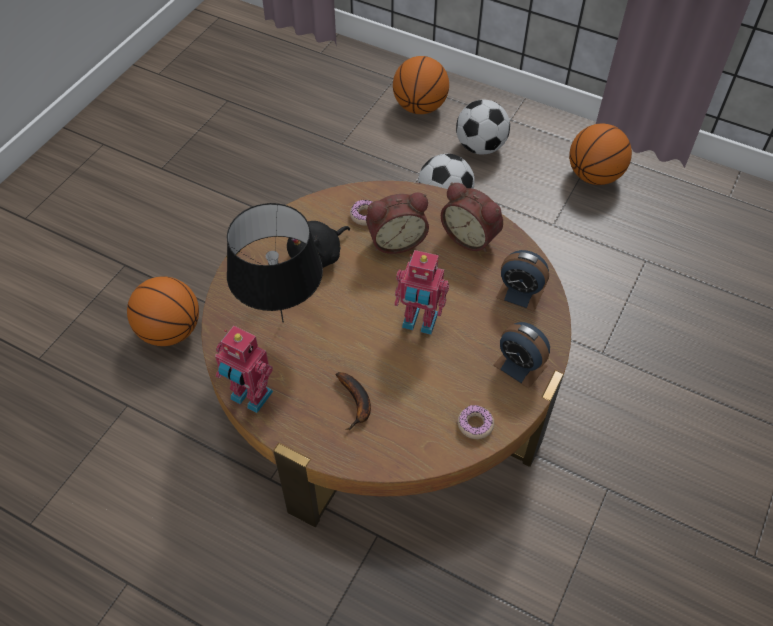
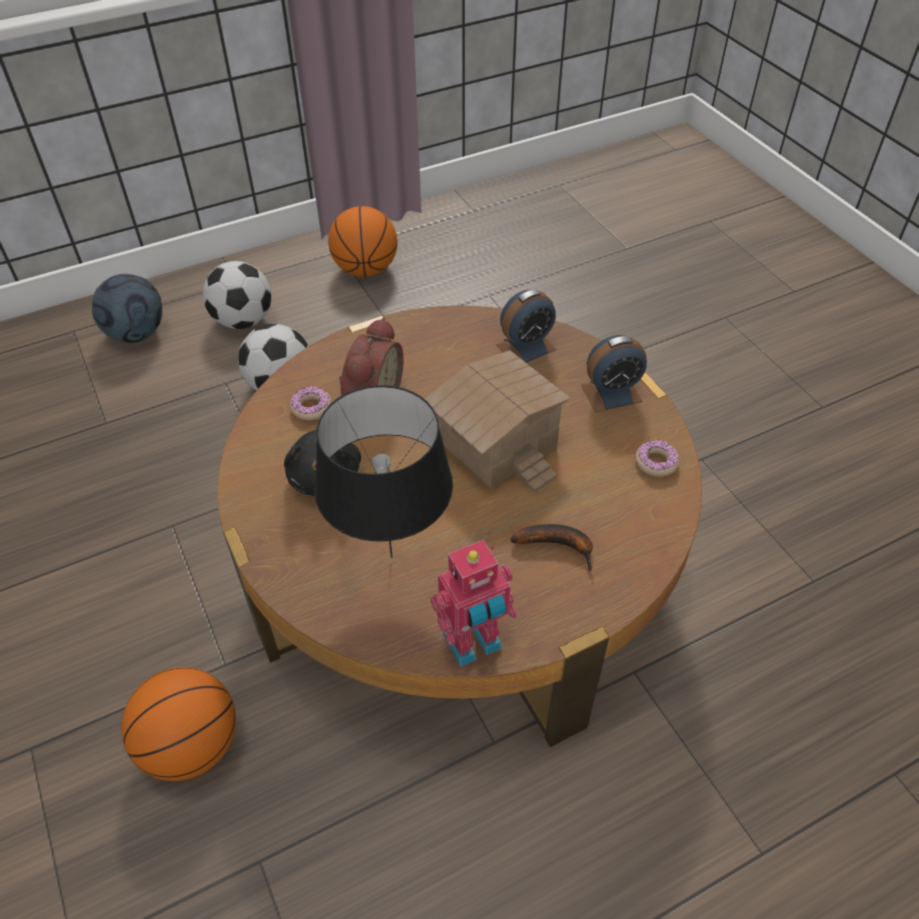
camera: 55 degrees left, 5 degrees down
(419, 322) = (496, 439): toy robot -> toy house
(420, 107) = (137, 334): basketball -> football
(471, 236) = (424, 343): alarm clock -> none

